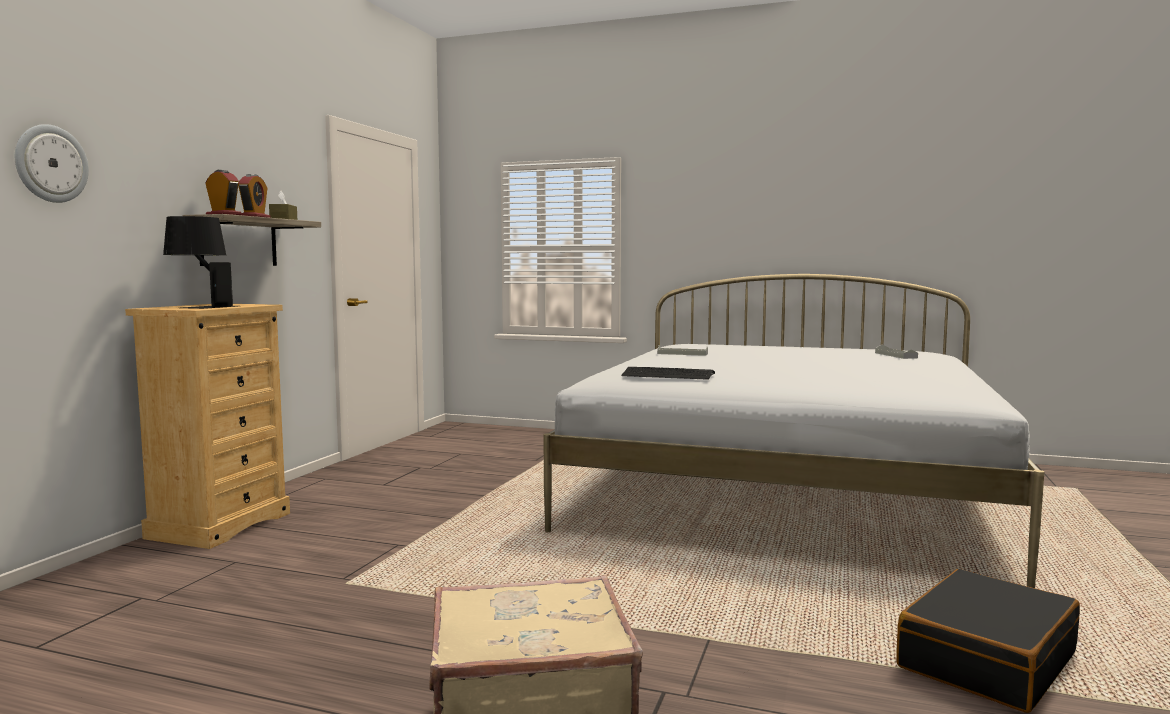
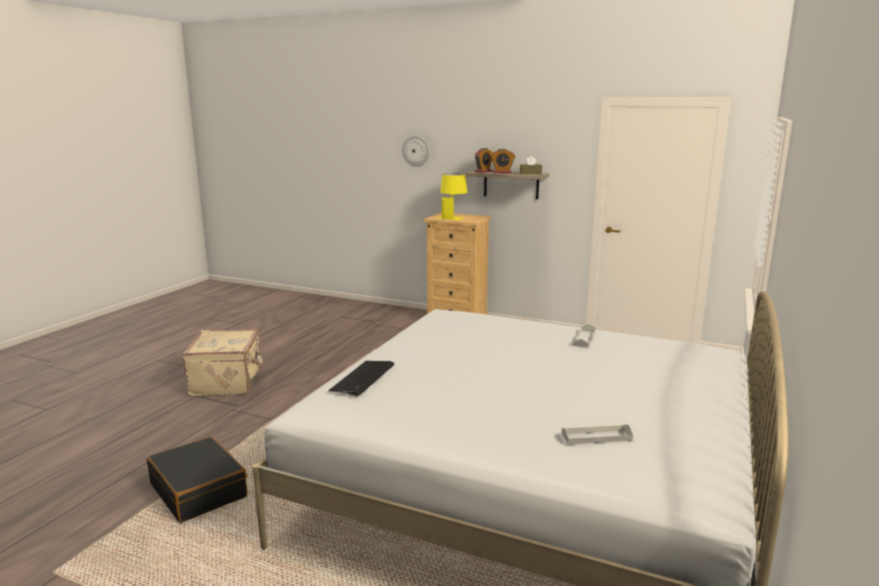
camera: 95 degrees right, 10 degrees up
(201, 306) = (452, 217): black table lamp -> yellow table lamp
(667, 375) = (439, 324): keyboard -> keyboard (363, 378)

